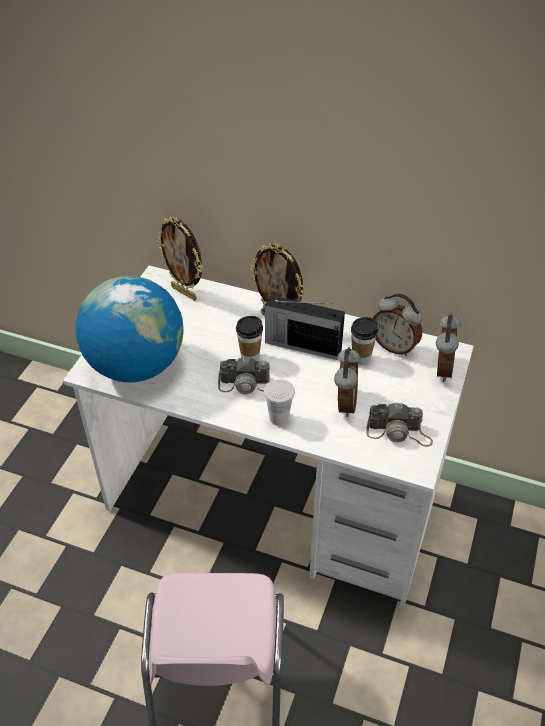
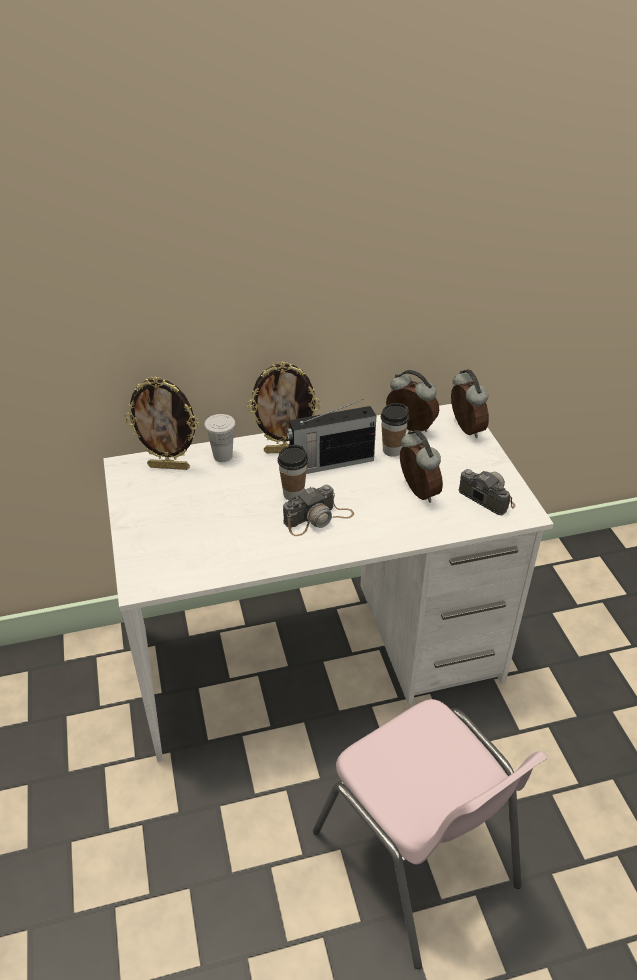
camera: 35 degrees left, 5 degrees down
(136, 365) = (187, 554): globe -> none
(279, 418) = (373, 532): white cup -> white cup (223, 456)
(394, 346) = (409, 428): alarm clock -> alarm clock turned 150 degrees counterclockwise
(399, 432) = (483, 494): camera -> camera turned 105 degrees counterclockwise

